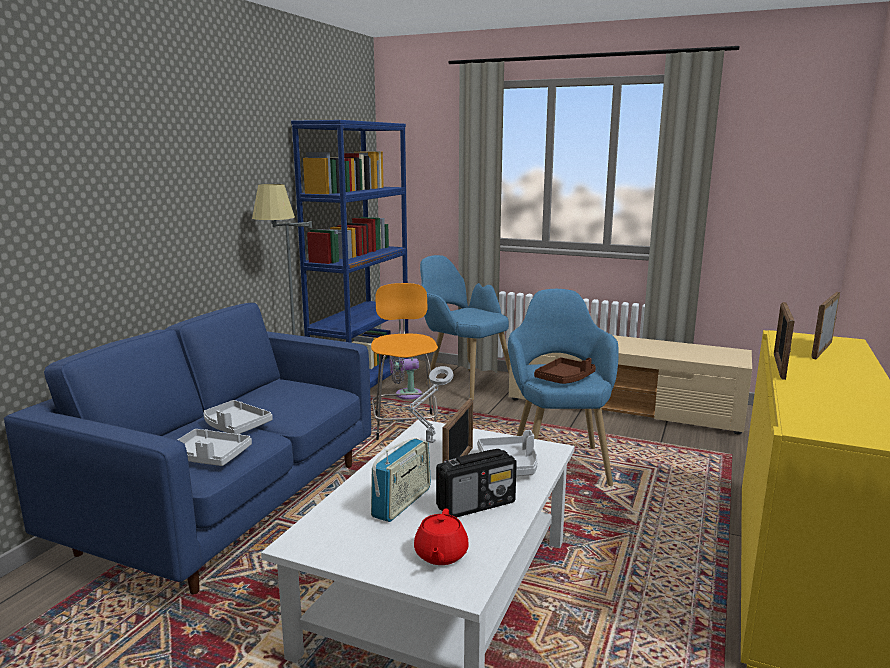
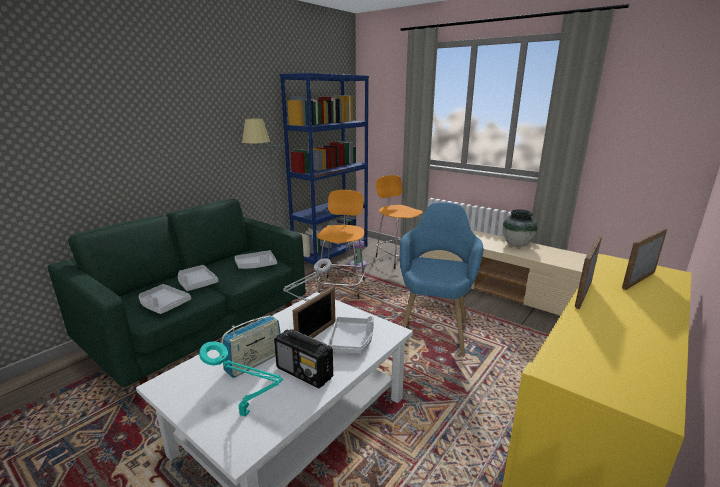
camera: 15 degrees right, 5 degrees up
(229, 506) = (202, 331): blue sofa -> green sofa
(306, 396) = (256, 265): none -> grey tray
(440, 555) = (247, 415): red teapot -> turquoise table lamp
(462, 382) = (398, 258): blue armchair -> orange stool
(476, 505) = (305, 373): radio -> radio turned 45 degrees clockwise
(565, 379) = (436, 272): brown tray -> none
(632, 342) = (516, 244): none -> vase

